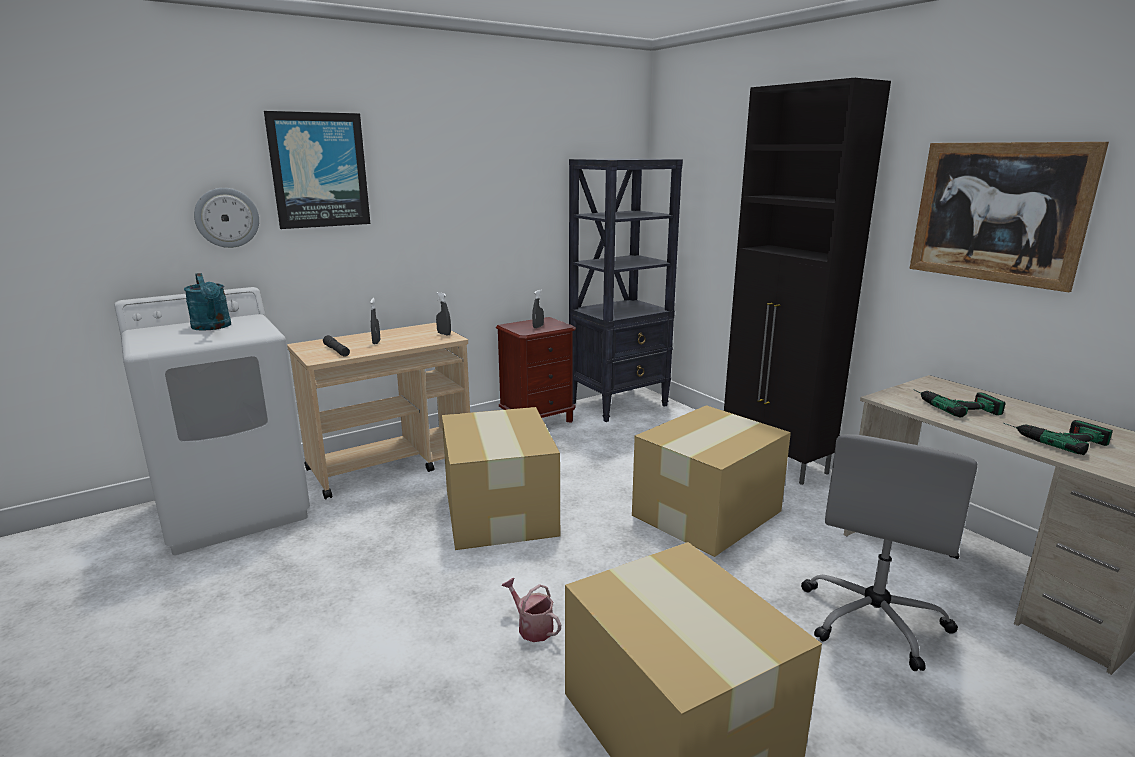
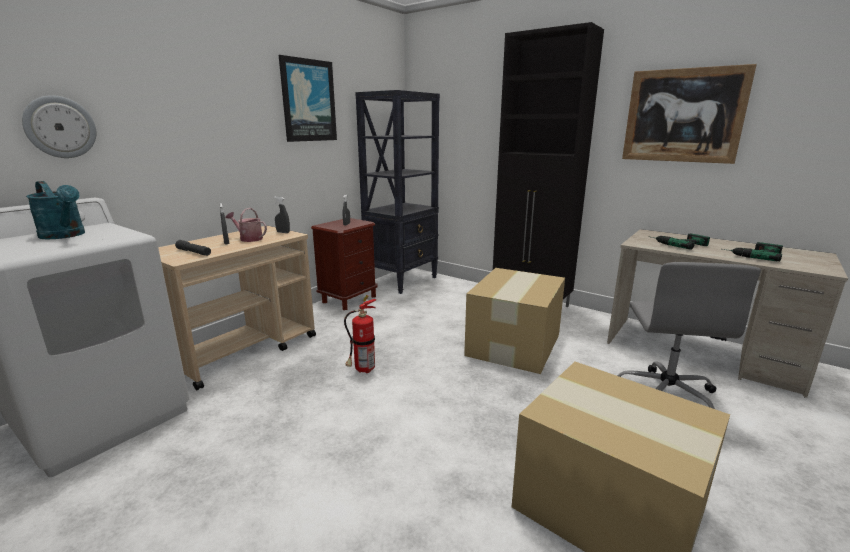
camera: 20 degrees left, 0 degrees up
(319, 170) = (153, 86): picture -> picture (308, 101)
(500, 510) = (362, 370): cardboard box -> fire extinguisher
(532, 627) = (448, 458): watering can -> watering can (249, 238)

